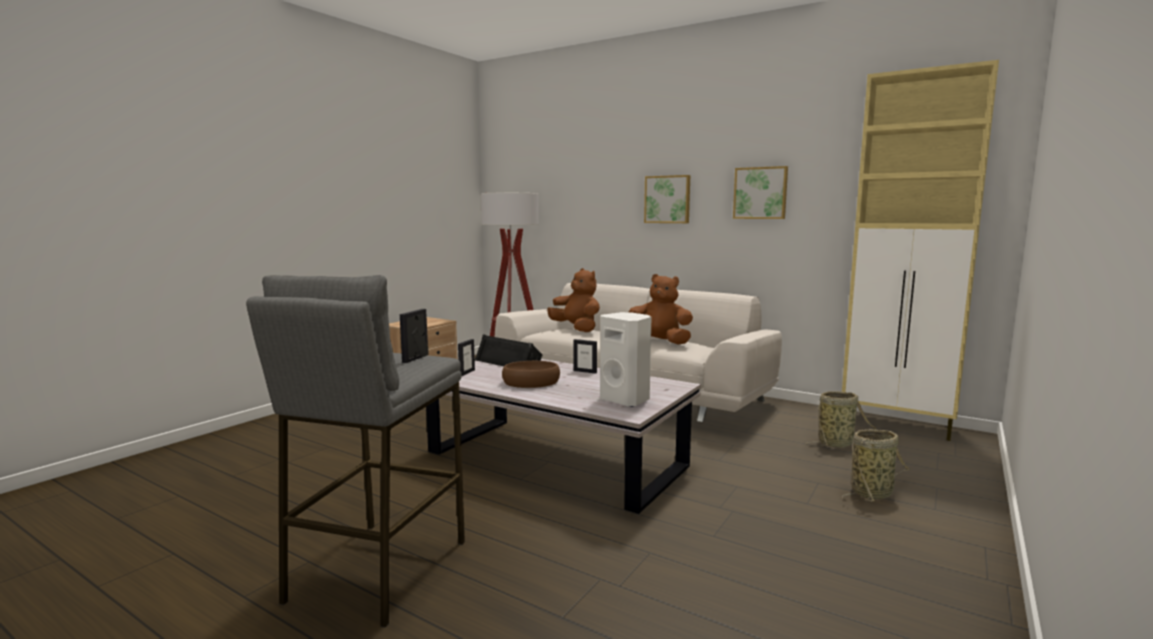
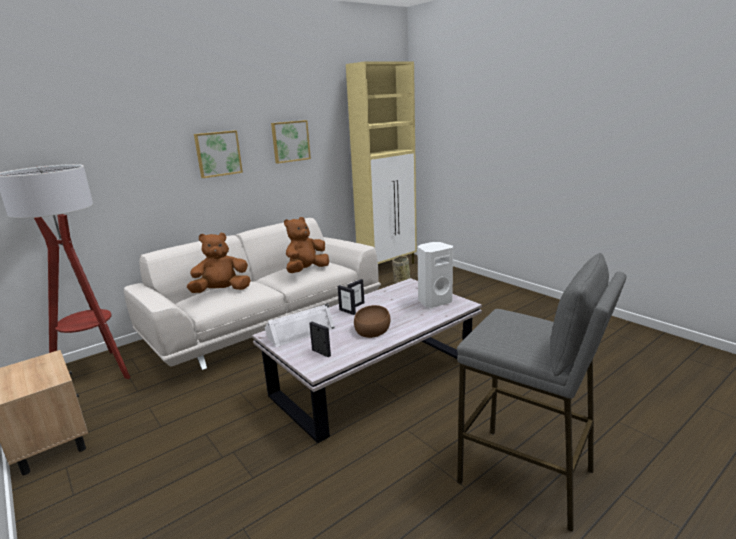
camera: 70 degrees left, 10 degrees up
(415, 358) = (512, 318): picture frame -> picture frame (347, 312)
(508, 362) = (300, 332): black speaker -> white speaker
(873, 493) = (463, 295): basket -> none

